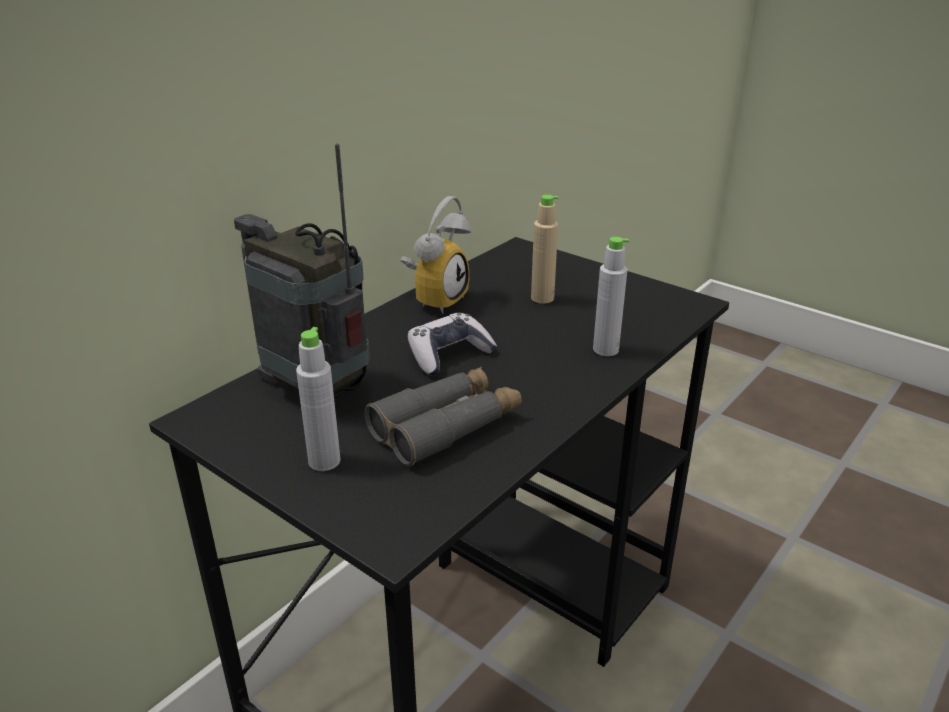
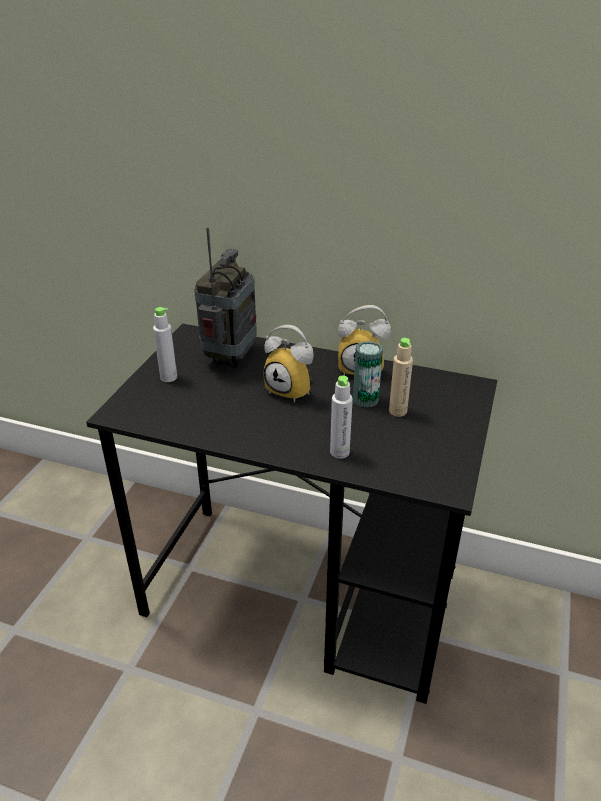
camera: 70 degrees right, 5 degrees up
(446, 426) = (215, 406): grey binoculars -> none
(449, 355) = (293, 390): game controller -> alarm clock
(506, 311) = (365, 400): none -> can

